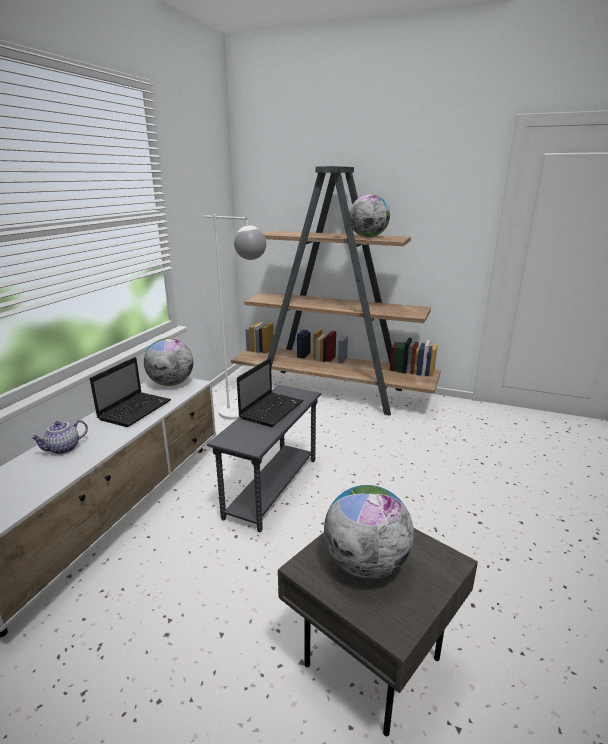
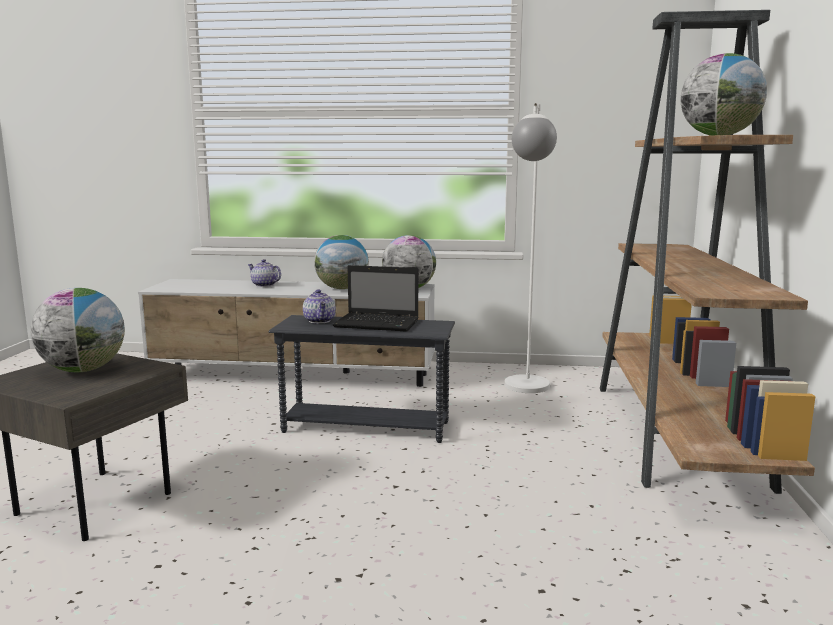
camera: 75 degrees right, 10 degrees down
(135, 409) = (342, 288): laptop -> globe
(244, 431) = (320, 321): none -> teapot

